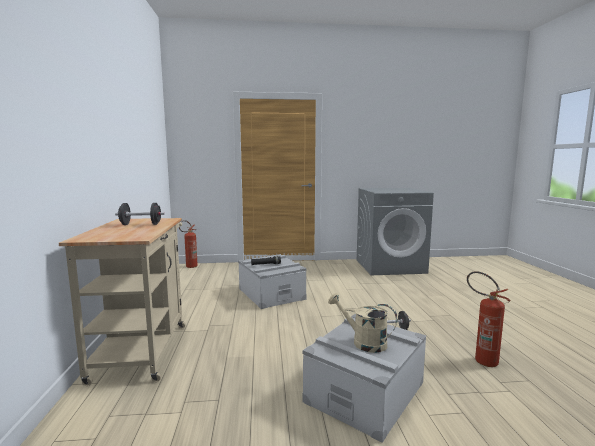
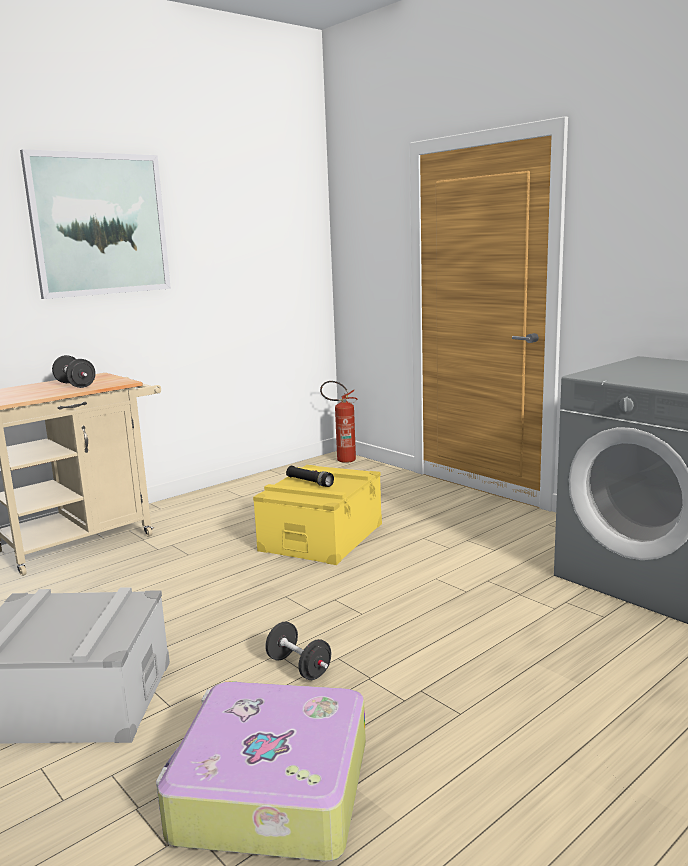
camera: 55 degrees right, 5 degrees up
(105, 106) = (99, 224): none -> picture
(271, 294) = (321, 536): grey storage box -> yellow storage box
(363, 342) = (60, 621): beige watering can -> none
(480, 359) = (269, 791): fire extinguisher -> suitcase

